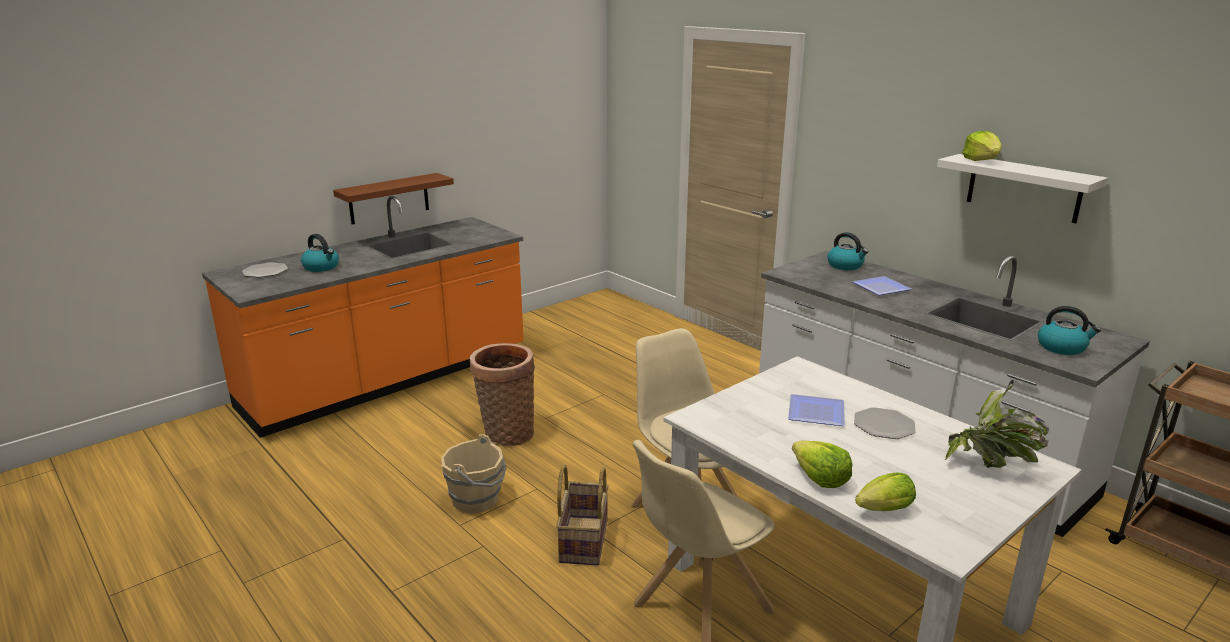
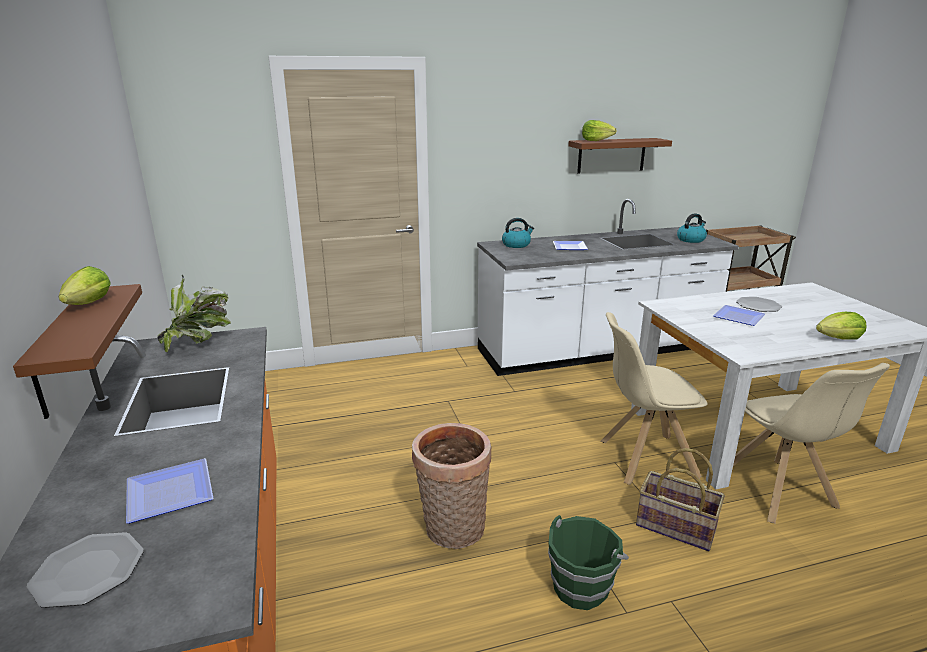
camera: 65 degrees left, 0 degrees up
(322, 267) = (167, 492): kettle -> plate
(477, 500) = (581, 586): beige bucket -> green bucket
(881, 510) = (877, 333): lettuce -> lettuce (87, 305)
(991, 465) = (811, 296): potted plant -> potted plant (199, 343)
(1024, 188) = (611, 155): white shelf -> brown shelf

